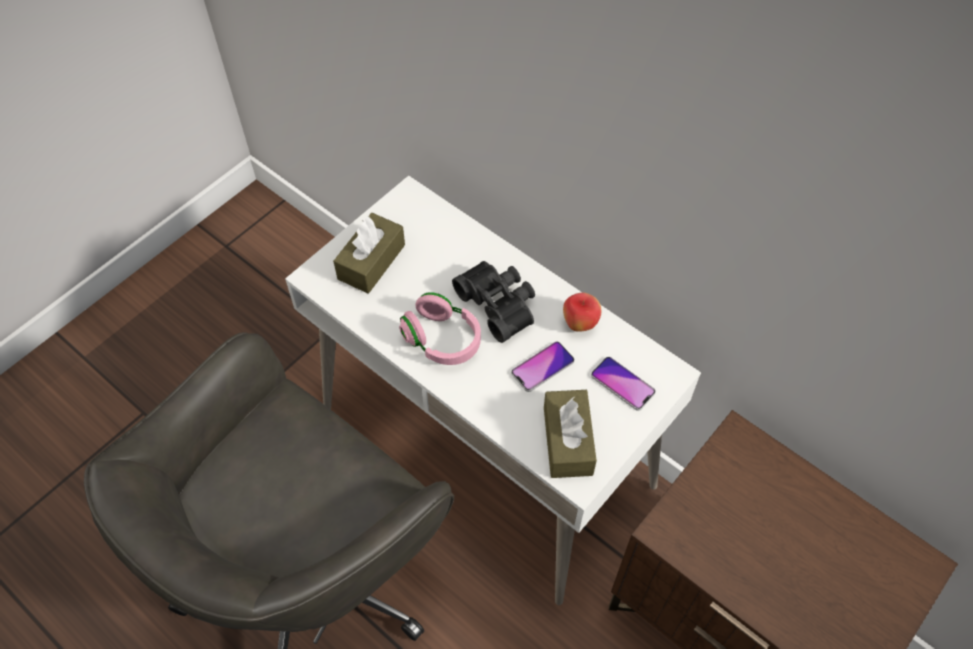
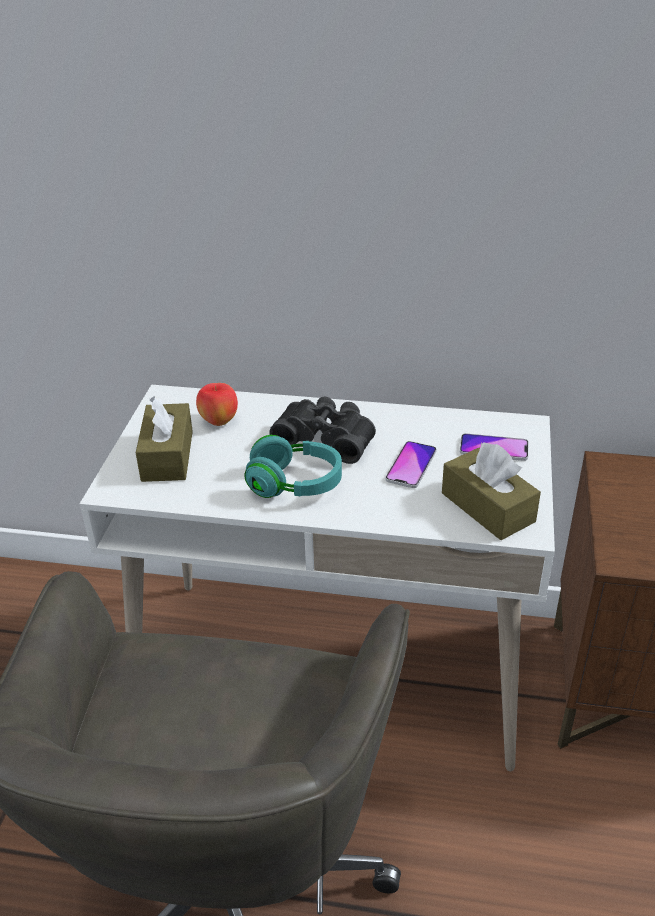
camera: 30 degrees left, 20 degrees down
(442, 340) = (295, 484): pink headphones -> turquoise headphones
(580, 323) = (414, 424): apple -> apple (219, 422)

